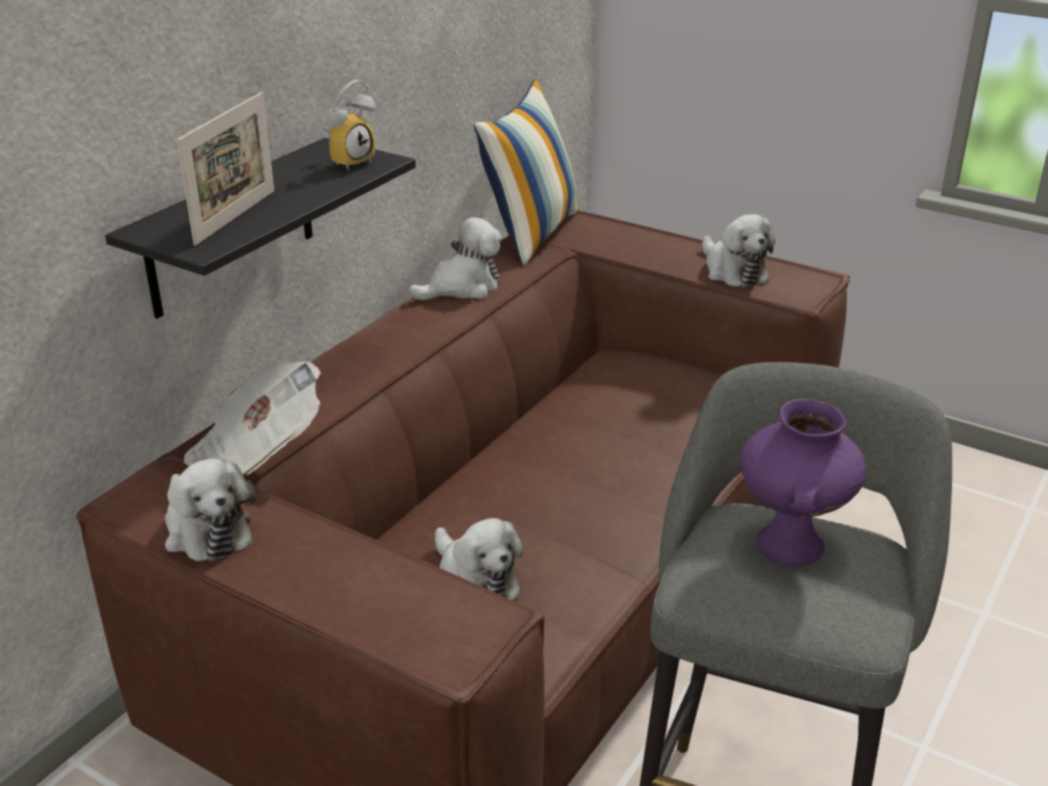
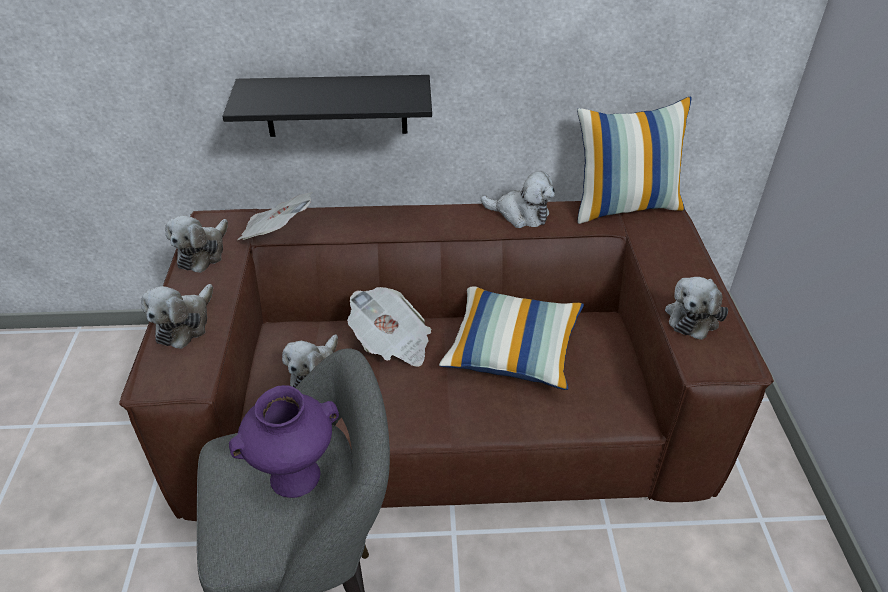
camera: 55 degrees right, 10 degrees up
(236, 217) = (289, 98): picture frame -> none
(350, 161) = (401, 95): alarm clock -> none
(356, 591) = (184, 324): none -> plush toy
(491, 499) = (392, 343): none -> newspaper
(596, 424) = (513, 349): none -> pillow

